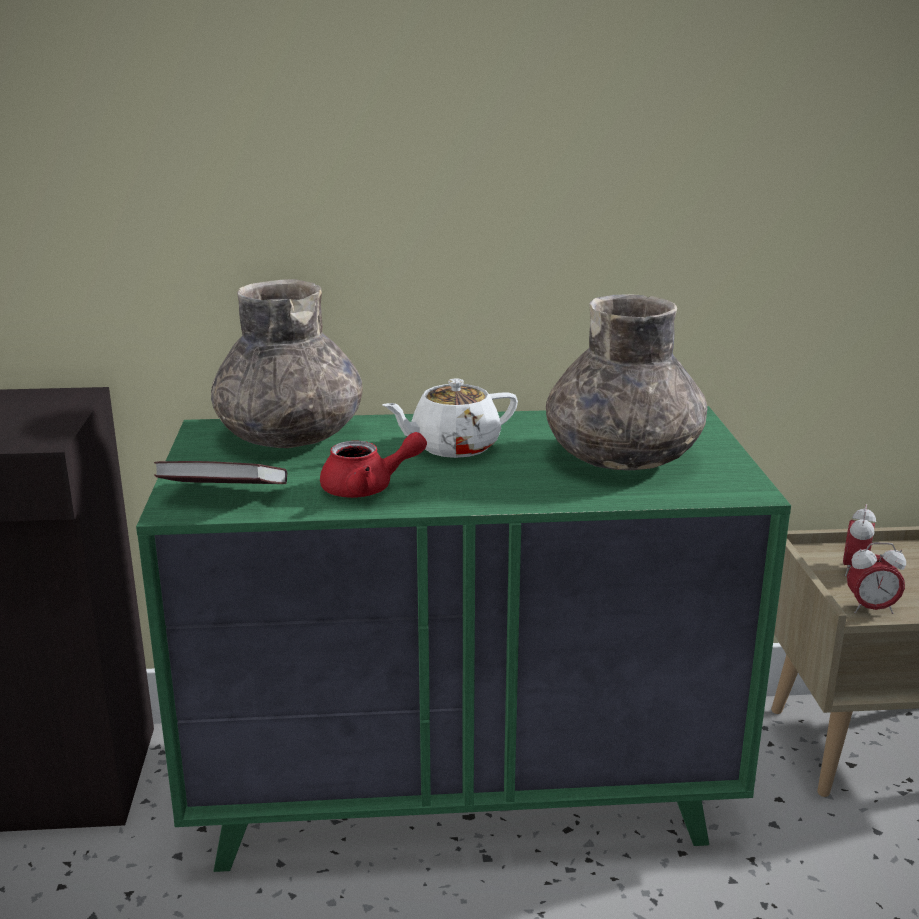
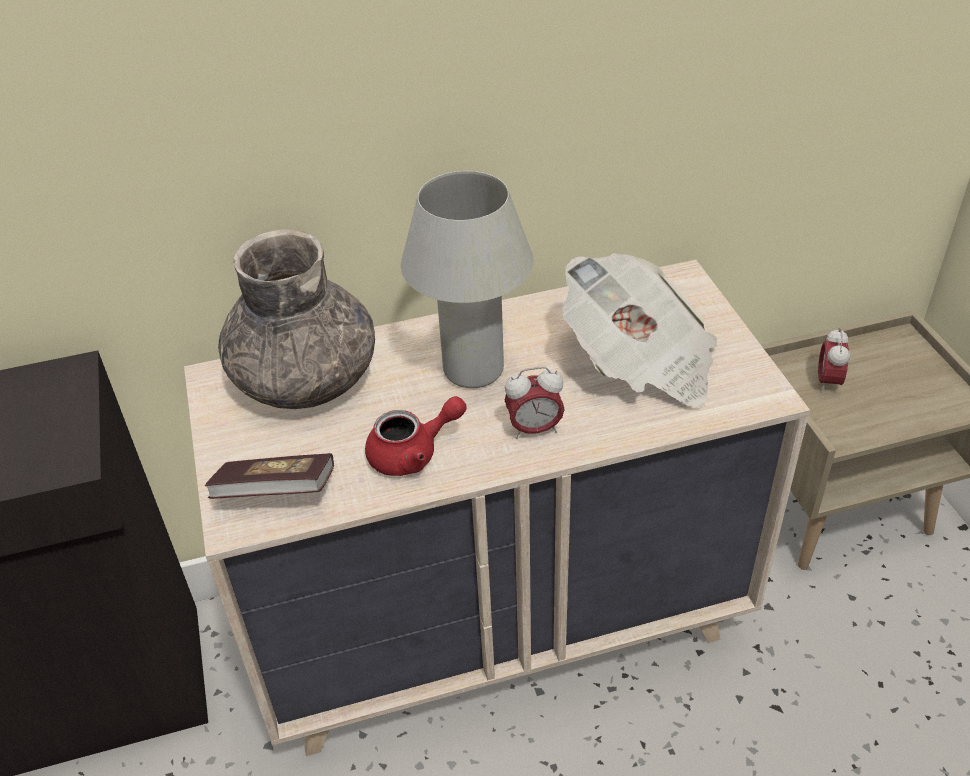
camera: 10 degrees left, 20 degrees up
(453, 447) = (473, 370): white teapot -> white table lamp
(461, 788) = (498, 621): green dresser -> beige dresser
(623, 459) = (640, 363): grey vase -> newspaper
(871, 609) = (851, 432): alarm clock -> alarm clock (534, 429)

